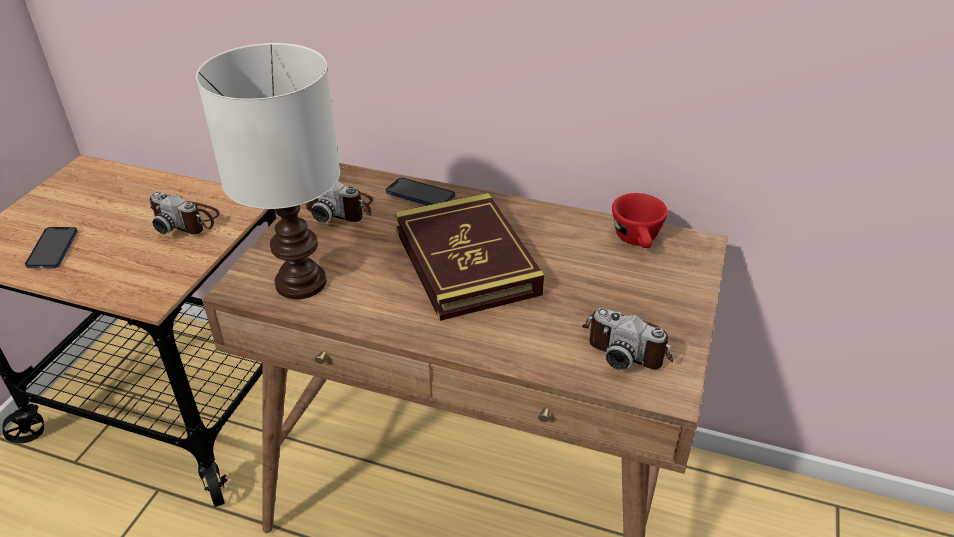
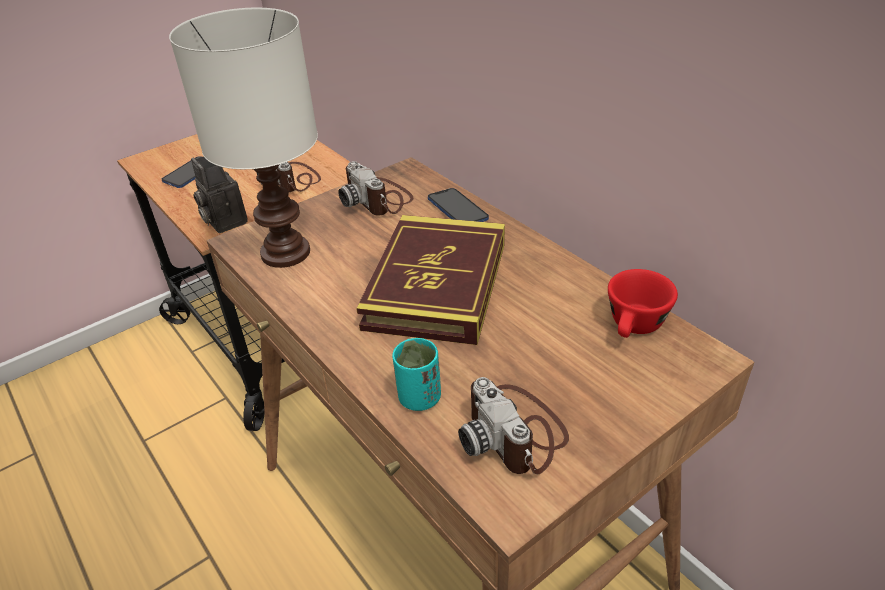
camera: 35 degrees right, 0 degrees up
(151, 284) = (224, 221): none -> camera
(539, 350) = (419, 398): none -> turquoise cup

